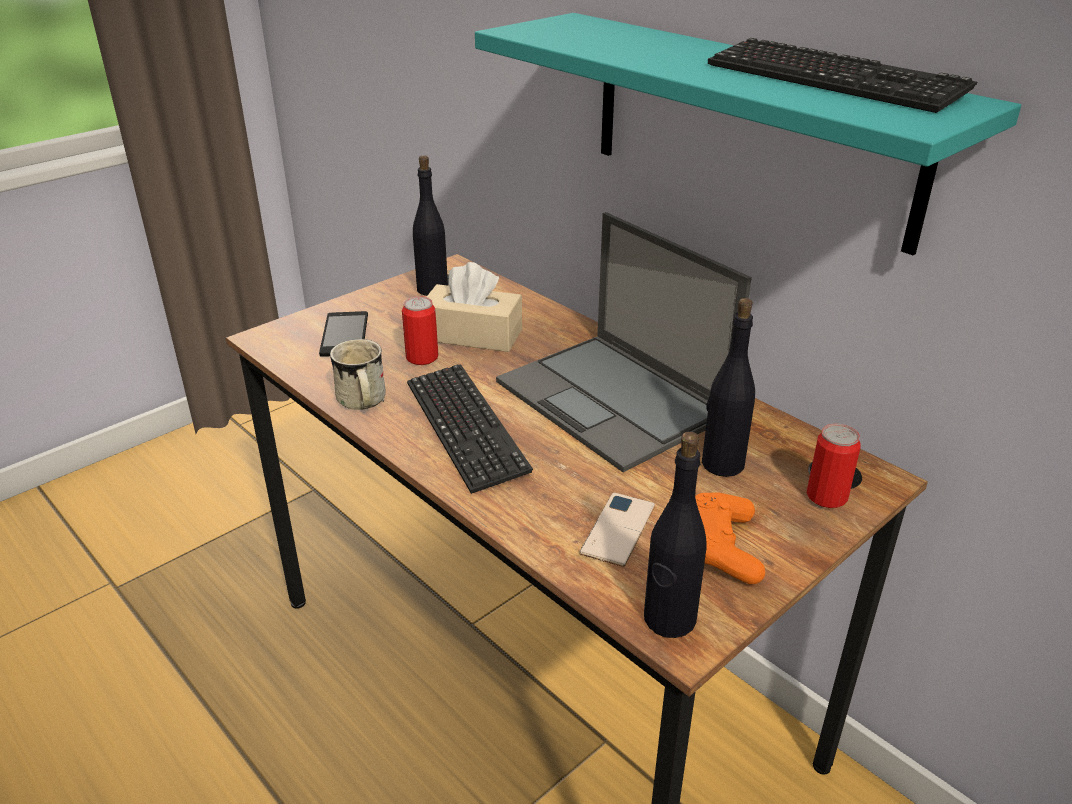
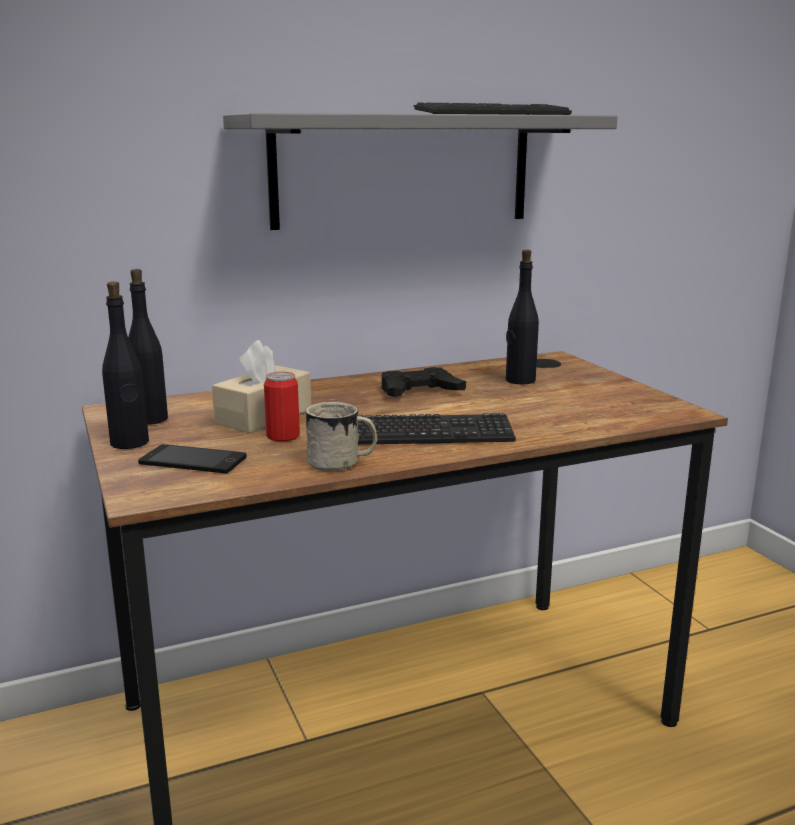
camera: 70 degrees left, 15 degrees down
(614, 400) = (419, 391): laptop -> black game controller
(618, 529) = (578, 411): phone -> none
(669, 619) = (670, 413): black bottle -> black bottle (129, 443)
(723, 547) = (606, 393): orange game controller -> none
(749, 126) = (403, 170): turquoise shelf -> grey shelf
(826, 496) = (568, 367): can -> none

